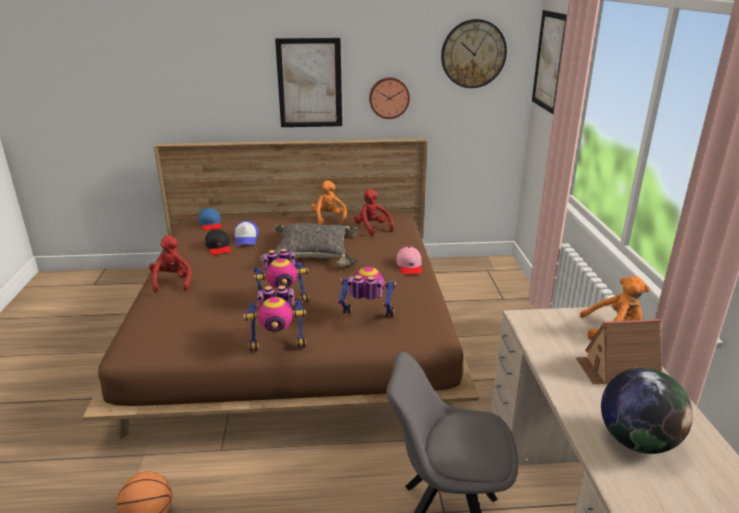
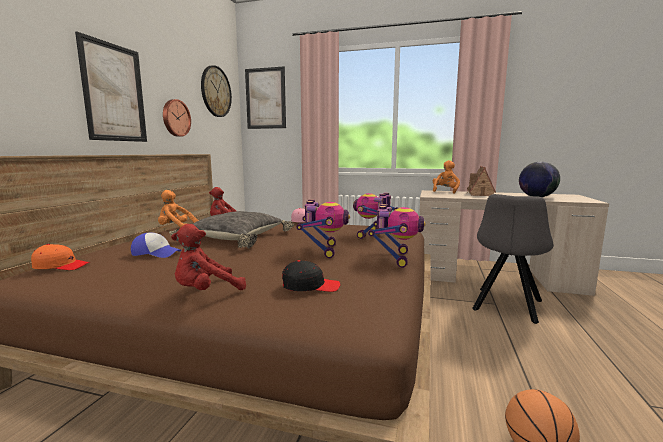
camera: 70 degrees left, 15 degrees down
(172, 282) = (206, 292): red plush toy -> red plush toy turned 45 degrees counterclockwise
(211, 224) = (61, 266): blue cap -> orange cap
(218, 247) = (150, 265): black cap -> black cap (310, 286)

